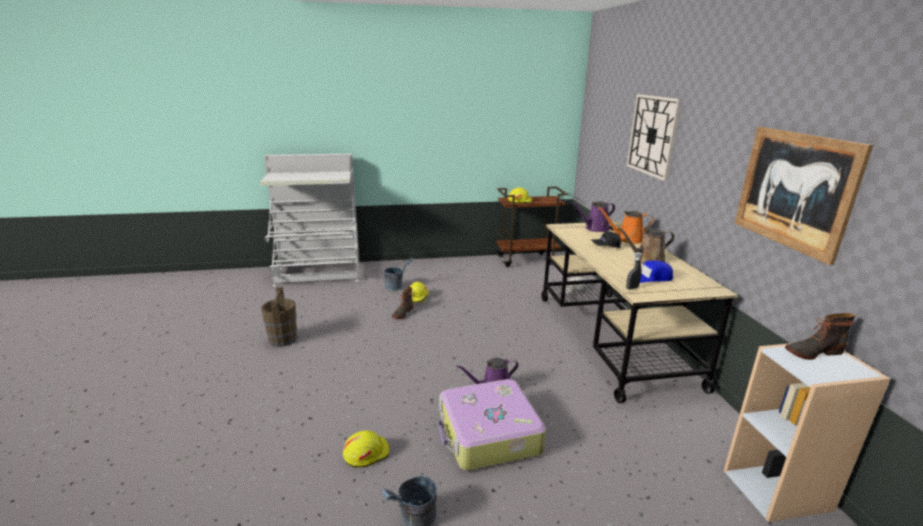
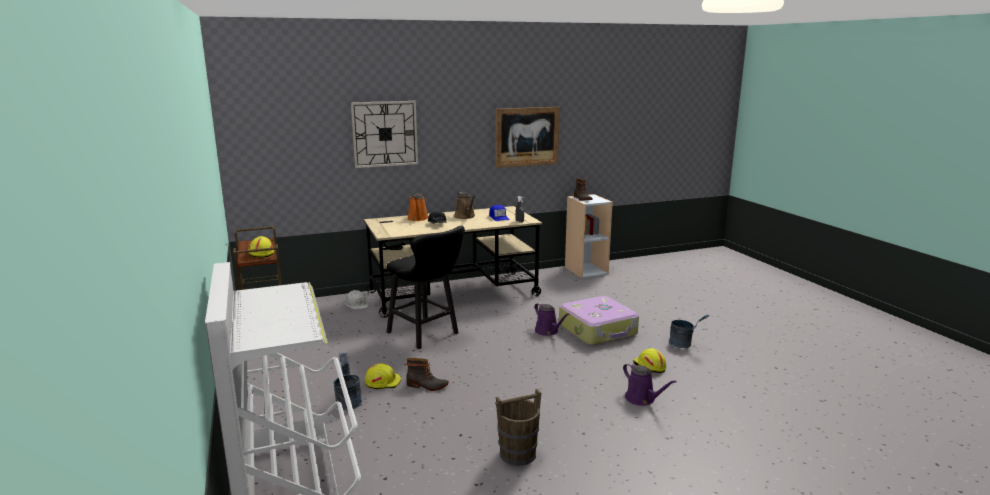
camera: 100 degrees left, 5 degrees down
(498, 318) = (427, 335): none -> black stool
(595, 229) = (391, 225): purple watering can -> purple watering can (642, 399)

